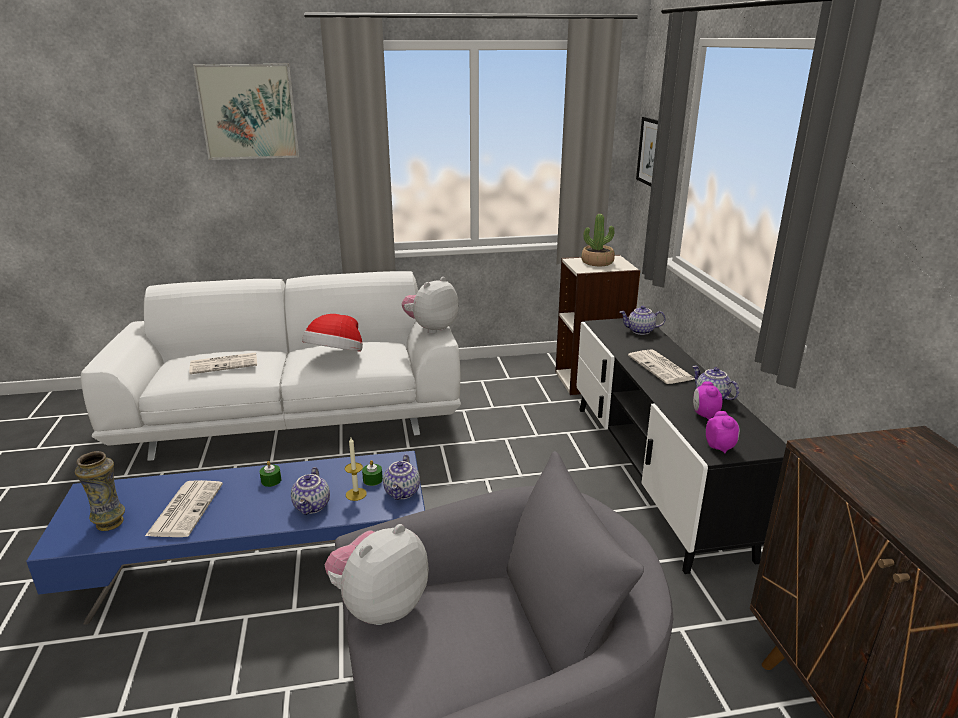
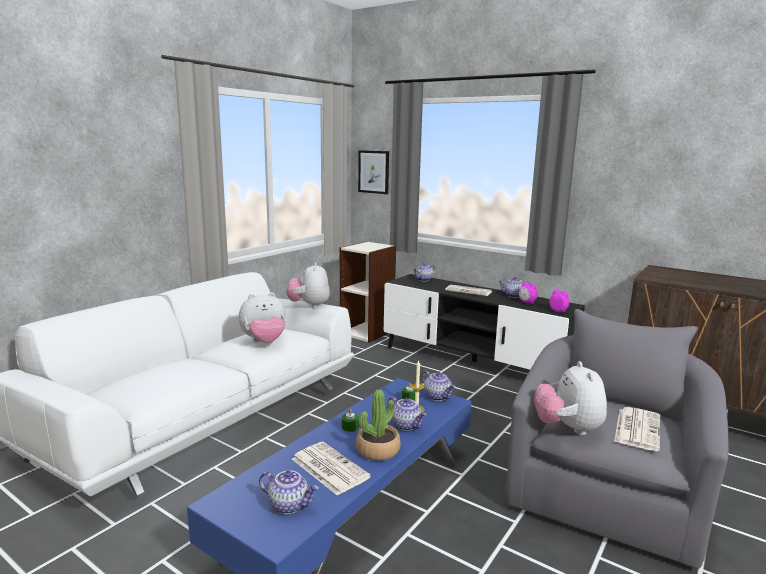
camera: 45 degrees left, 10 degrees down
(110, 522) = (289, 505): vase -> teapot
(225, 364) = (180, 372): newspaper -> newspaper (637, 428)
(248, 112) = (102, 140): picture -> none
(336, 357) = (264, 342): hat -> plush toy
(597, 262) = (365, 246): potted plant -> potted plant (378, 450)

